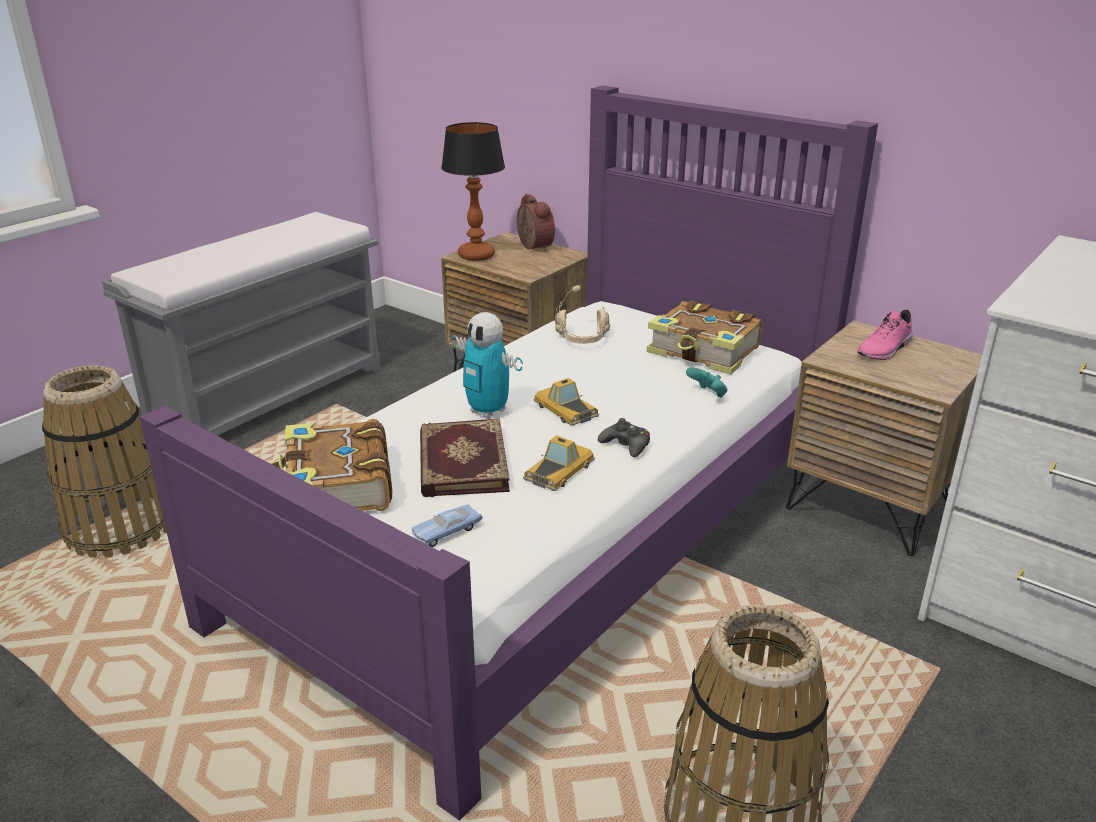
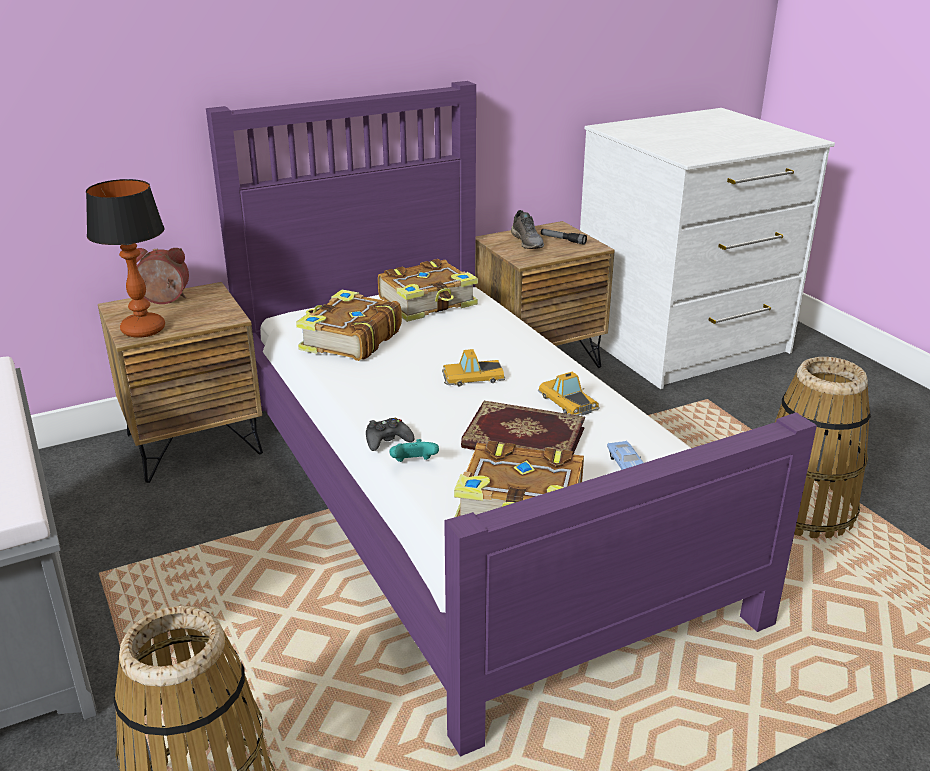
camera: 65 degrees left, 0 degrees up
(488, 411) = (444, 410): toy robot -> none
(582, 338) = (349, 340): beige headphones -> book
(626, 445) = (548, 368): black game controller -> black game controller (387, 440)
(707, 394) = (497, 320): turquoise game controller -> turquoise game controller (414, 464)
(885, 350) = (528, 242): pink shoe -> grey shoe
(925, 367) = (563, 240): none -> flashlight

